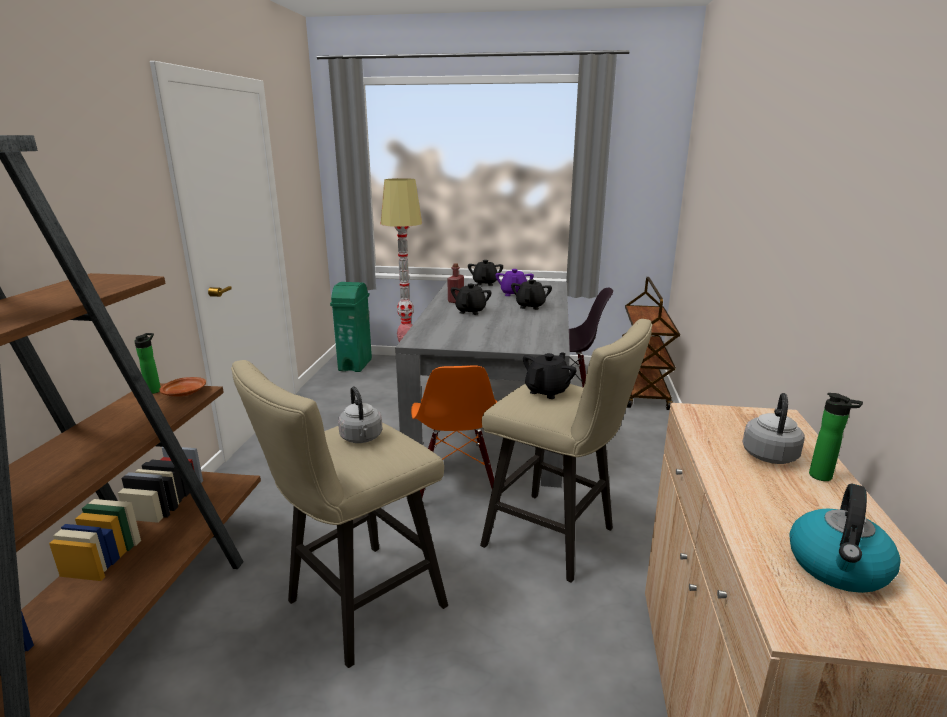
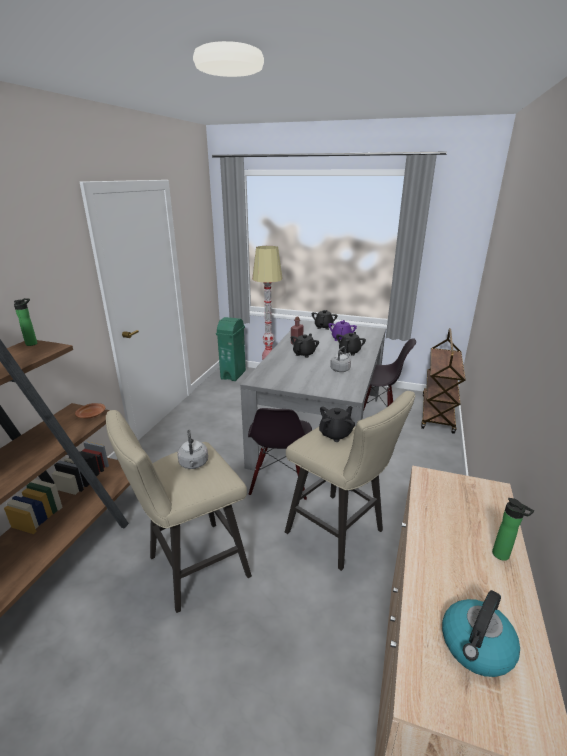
camera: 10 degrees right, 5 degrees up
(155, 390) = (74, 410): bottle -> bottle (33, 343)
(457, 488) = (279, 483): orange chair -> black chair
(769, 454) = (469, 526): grey kettle -> grey kettle (340, 369)

